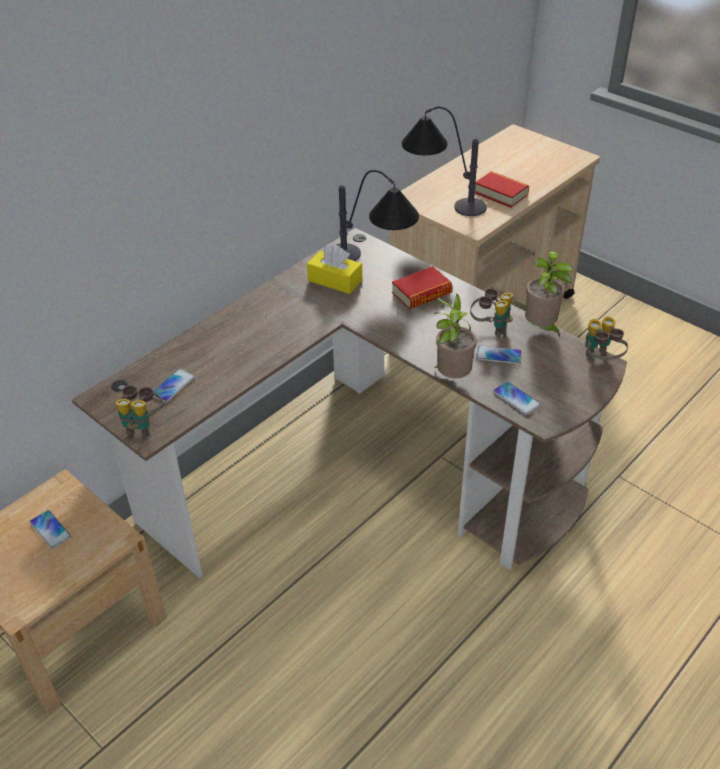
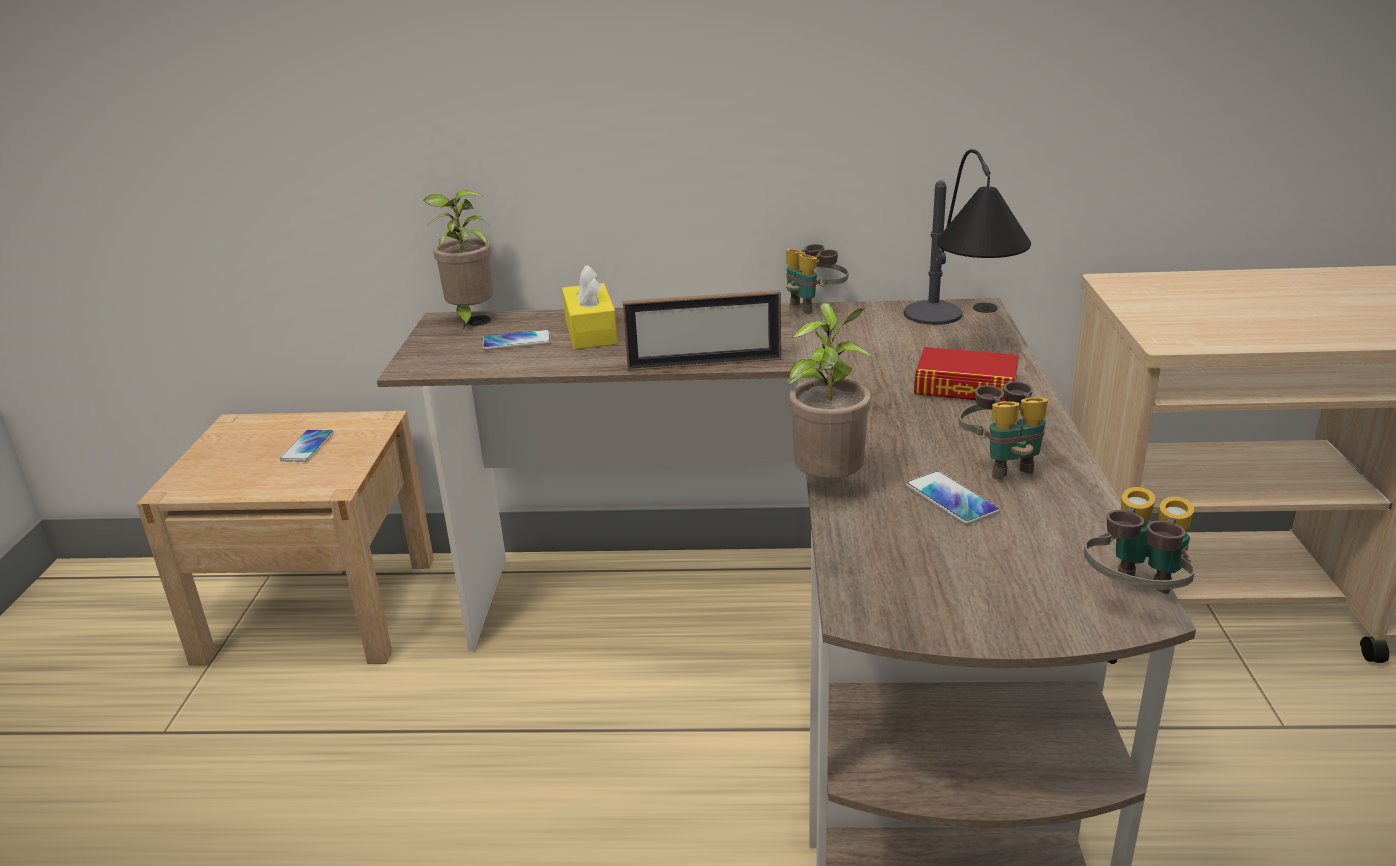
camera: 50 degrees right, 15 degrees down
(142, 425) = (428, 356): binoculars -> binoculars (814, 306)
(295, 343) = (704, 364): none -> picture frame
(335, 280) = (869, 331): yellow tissue box -> yellow tissue box (590, 332)
(440, 199) = (1168, 297): table lamp -> none
(501, 194) = (1298, 322): book -> none
(516, 399) = (877, 560): phone -> none
(541, 329) = (1092, 505): potted plant -> potted plant (470, 318)

